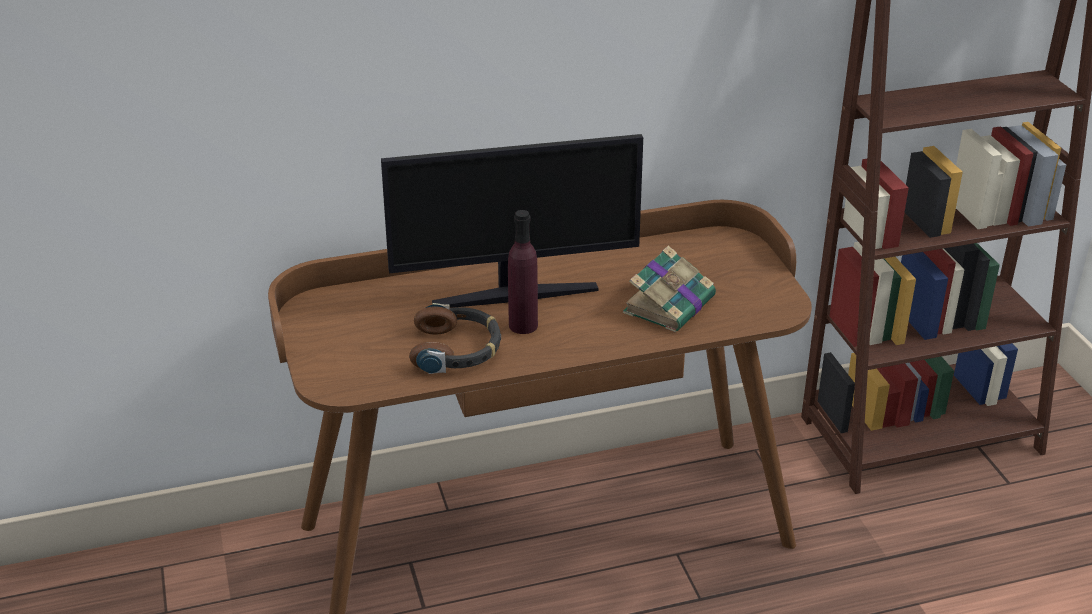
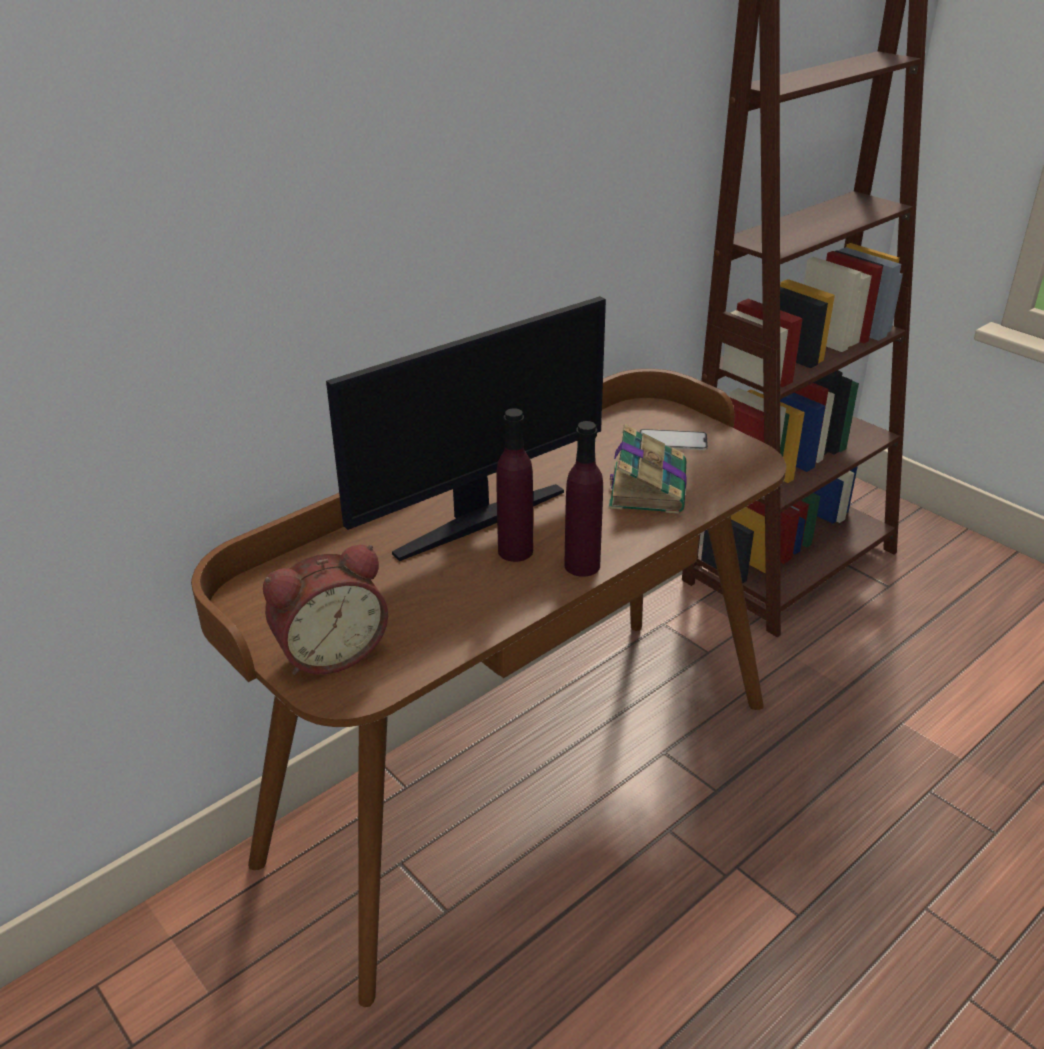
camera: 25 degrees left, 0 degrees up
(341, 358) = (330, 651): none -> alarm clock
(456, 349) = (462, 599): headphones -> none
(564, 350) = (582, 565): none -> purple bottle
(727, 271) = (673, 440): none -> phone

